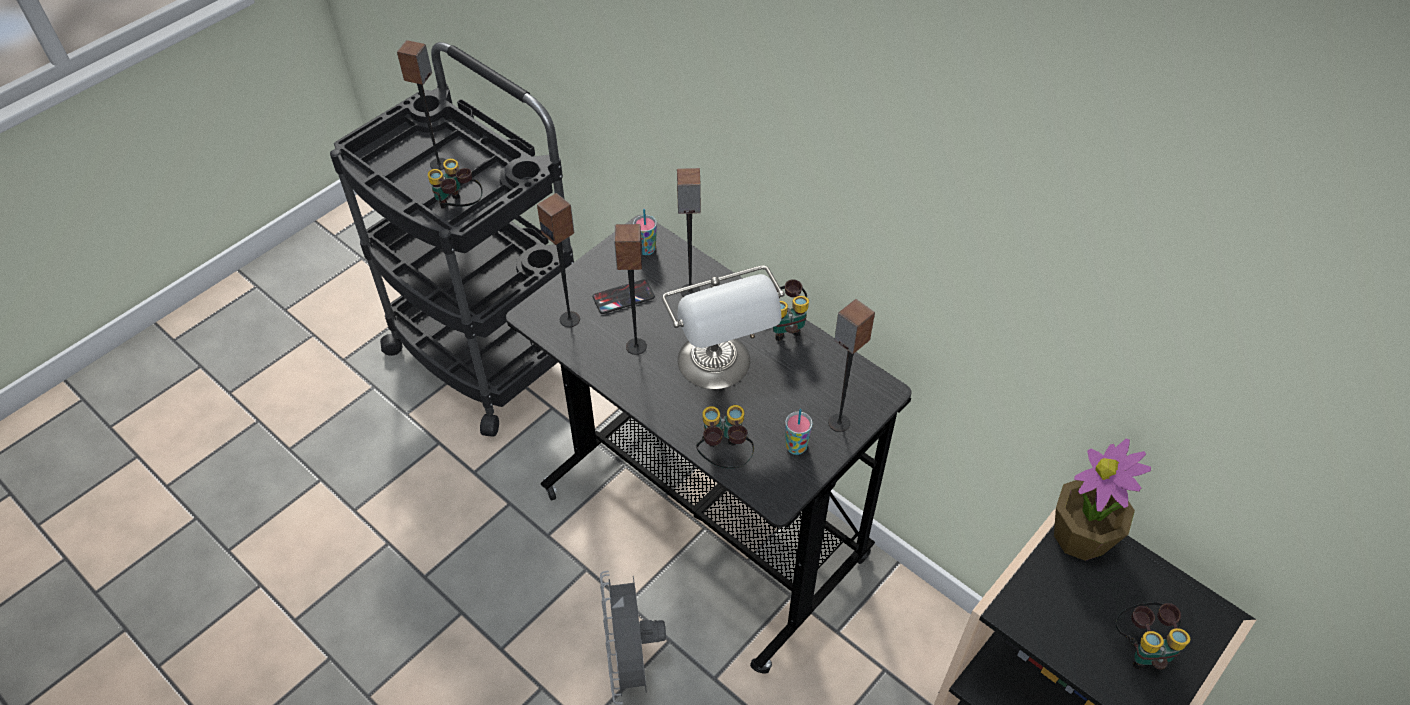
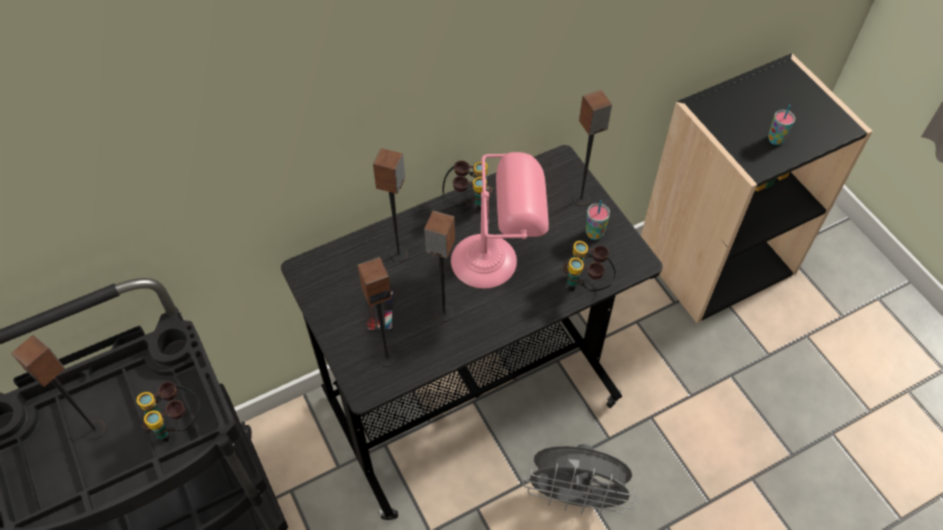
camera: 70 degrees left, 5 degrees up
(646, 249) = (330, 272): cup -> cup (775, 139)
(721, 371) = (498, 258): white table lamp -> pink table lamp
(1081, 537) = (711, 107): potted plant -> none
(1142, 647) = (799, 112): binoculars -> none

